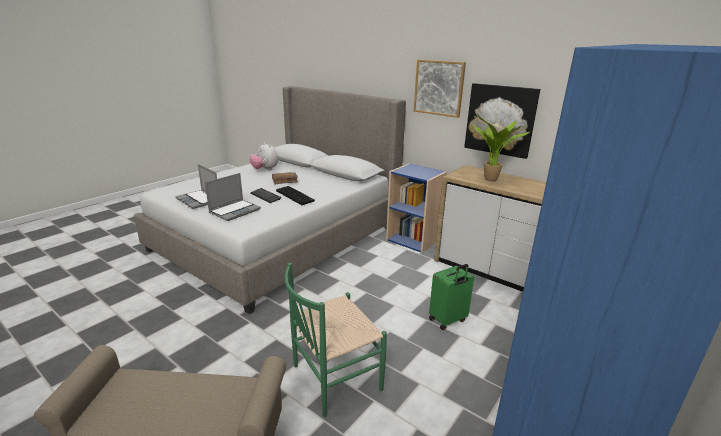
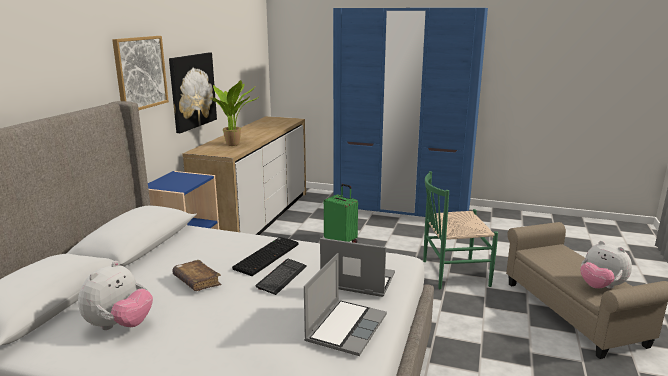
camera: 110 degrees left, 5 degrees down
(135, 396) = (600, 287): none -> plush toy
(333, 379) = (452, 273): green chair -> green chair turned 135 degrees clockwise

